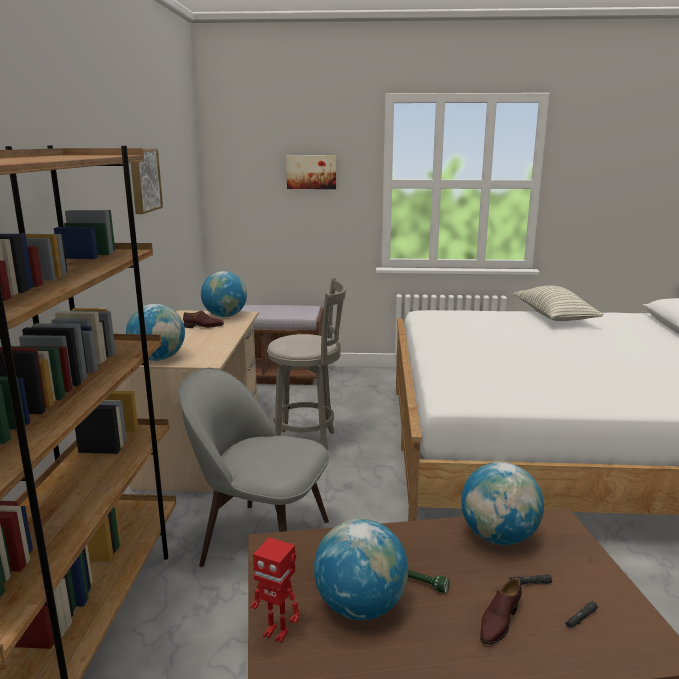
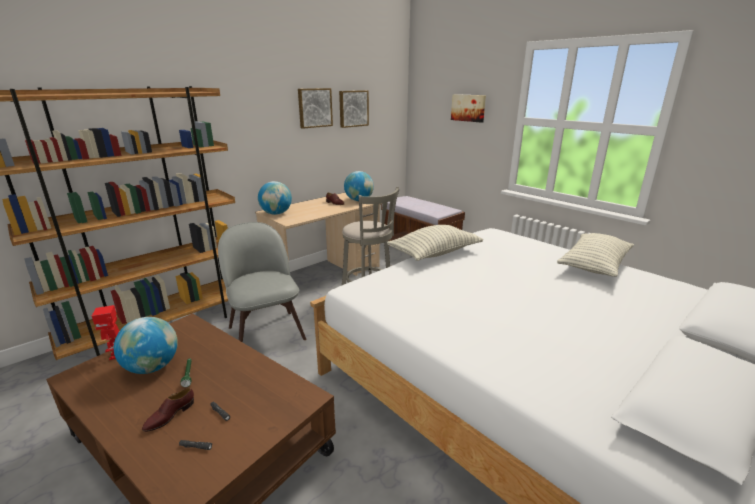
camera: 45 degrees right, 5 degrees up
(169, 180) = (353, 108): none -> picture
(433, 345) = (434, 253): none -> pillow
(498, 537) = (263, 382): globe -> none
(498, 621) = (170, 416): brown shoe -> brown shoe turned 45 degrees counterclockwise

